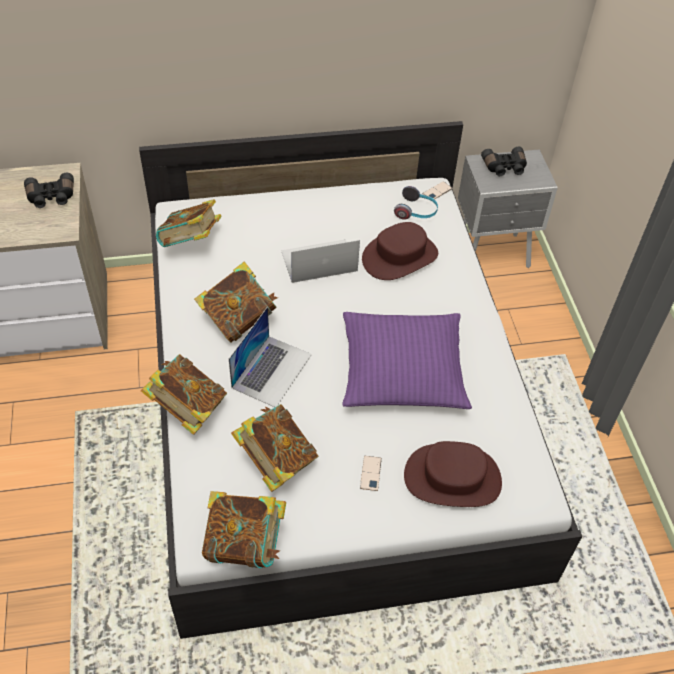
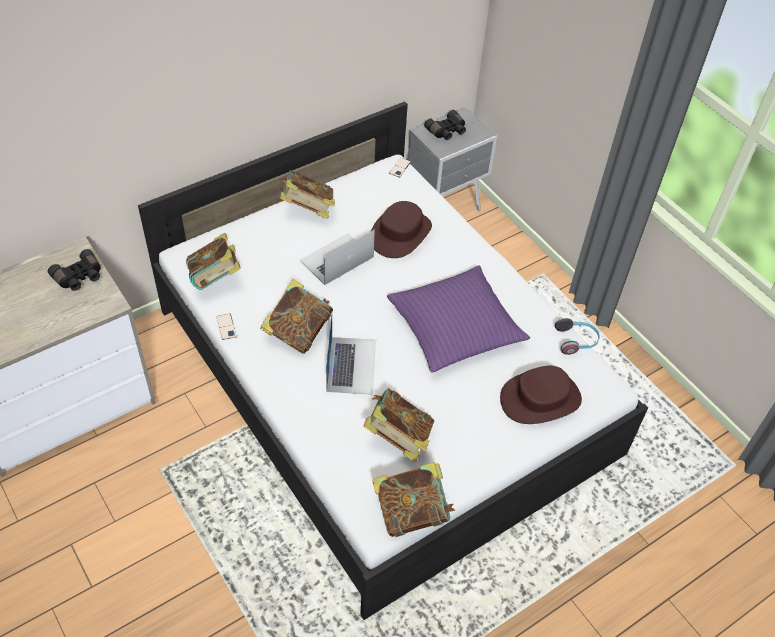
camera: 25 degrees left, 0 degrees up
(188, 409) = (299, 422): book -> book (307, 209)
(370, 473) = (477, 418): phone -> phone (226, 327)
(416, 212) = (392, 191): headphones -> headphones (576, 341)

